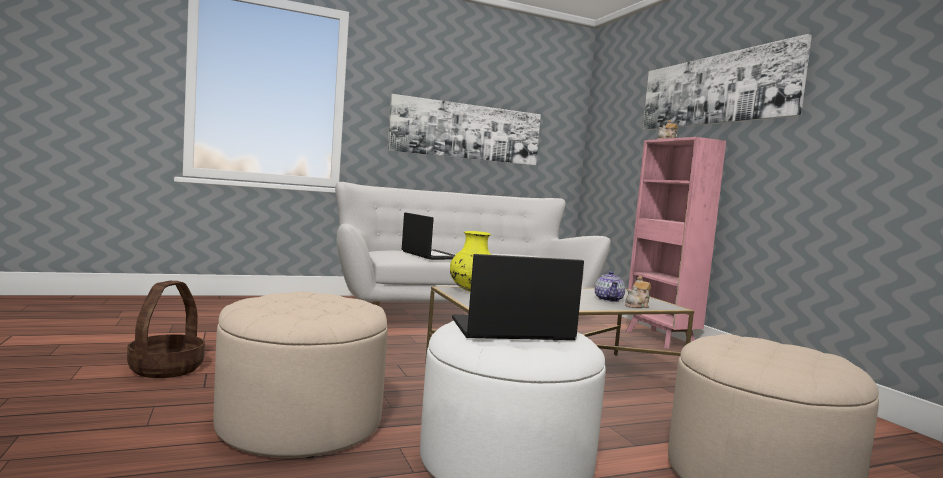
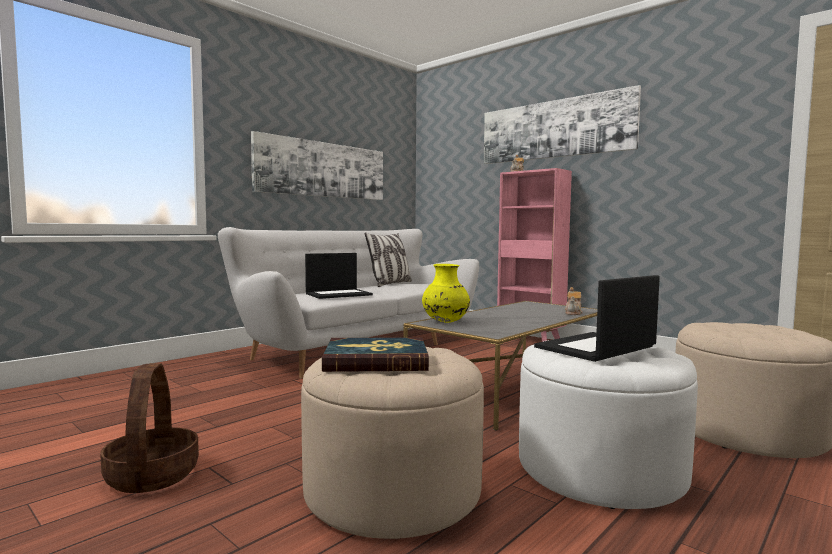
camera: 25 degrees left, 0 degrees up
(291, 302) = (376, 360): none -> book
(430, 255) = (339, 294): laptop -> laptop turned 120 degrees clockwise
(512, 254) = (390, 284): none -> pillow
(608, 299) = (544, 311): teapot -> none

